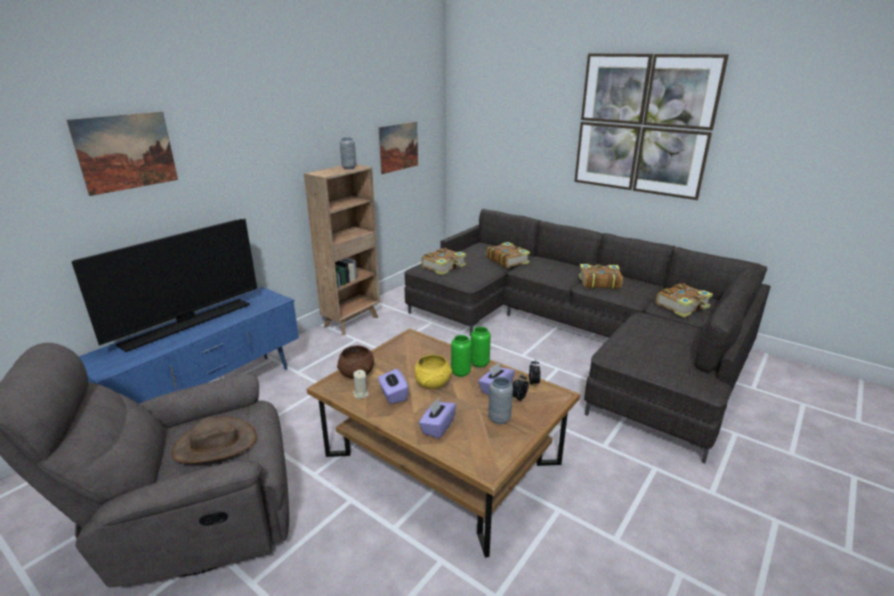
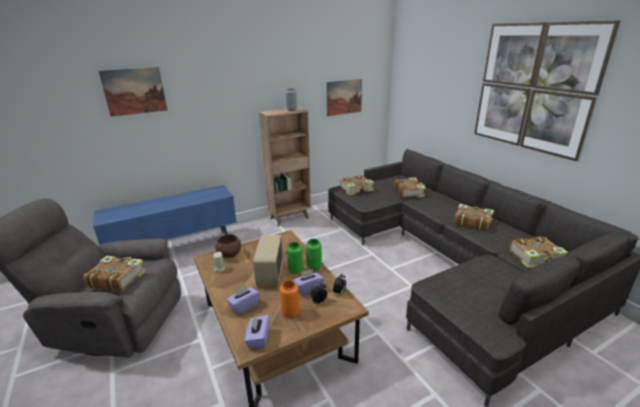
camera: 25 degrees right, 0 degrees up
(187, 323) = (164, 201): television -> none
(215, 444) = (116, 279): brown hat -> book
(393, 395) = (238, 275): purple tissue box -> purple tissue box (258, 338)
(433, 384) = (270, 274): yellow bowl -> radio
(499, 418) = (290, 312): grey vase -> orange vase

